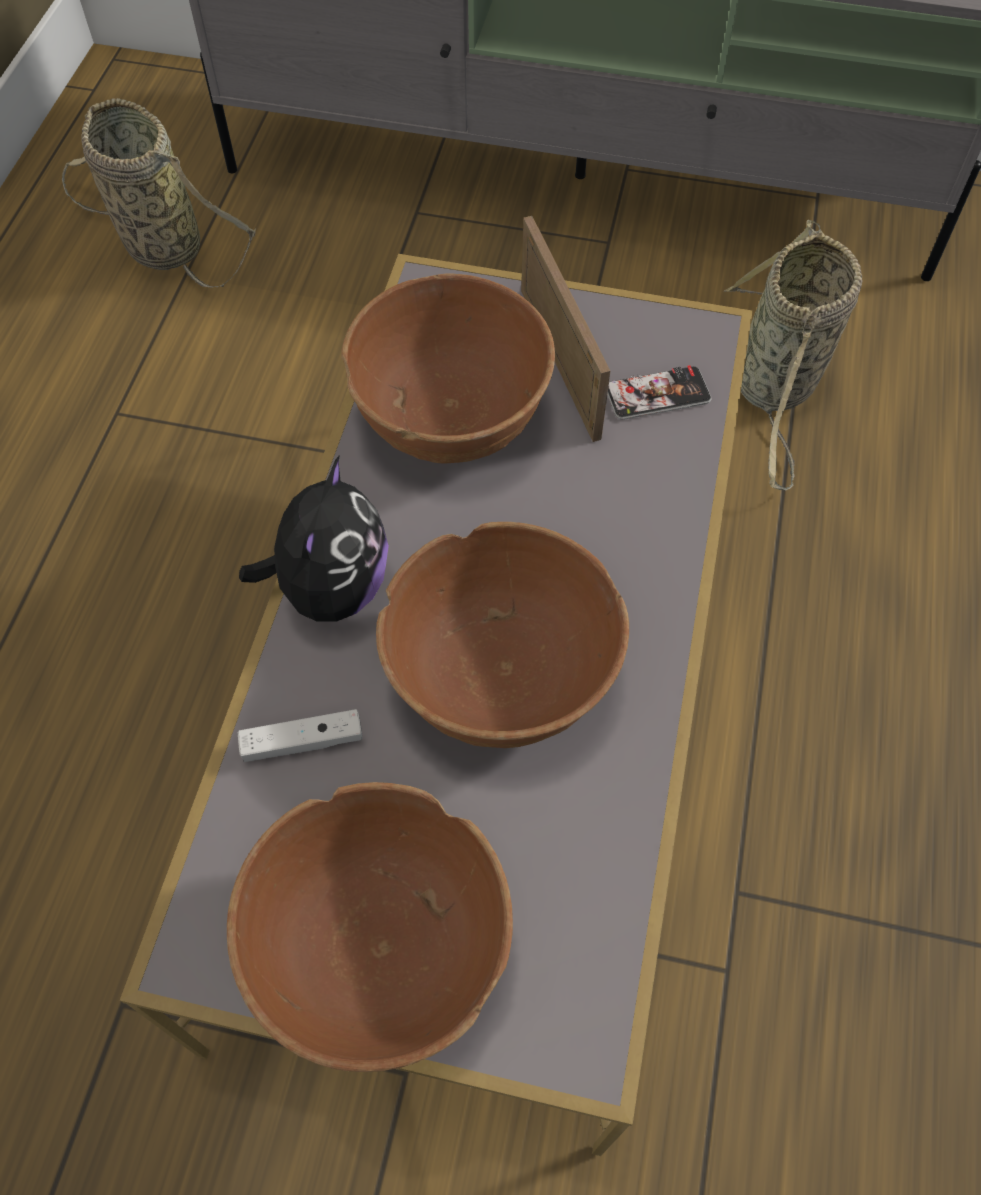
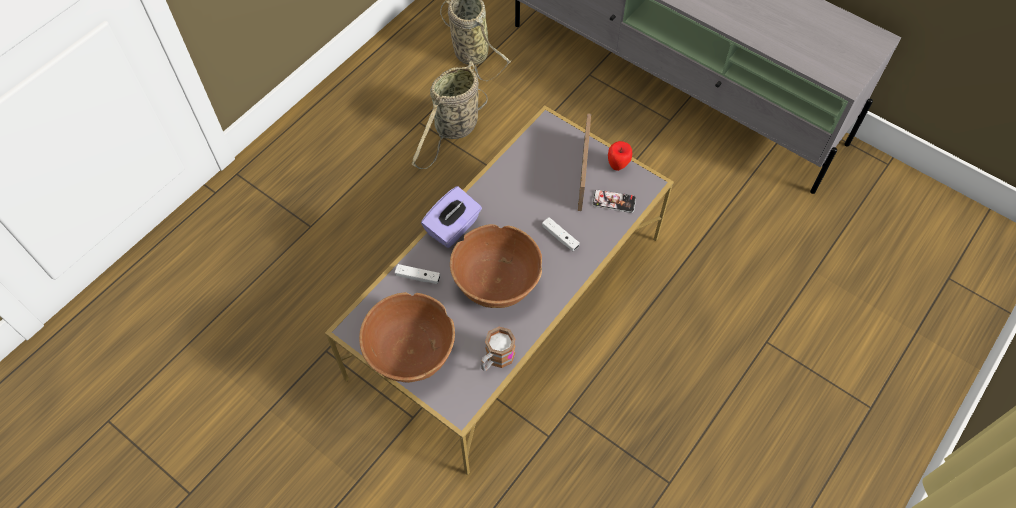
camera: 25 degrees right, 0 degrees up
(331, 588) = (453, 228): plush toy -> purple tissue box
(451, 415) = (529, 180): brown bowl -> none
(588, 513) = (560, 237): none -> white game controller
(602, 867) = (496, 359): none -> mug
(622, 320) = (617, 166): none -> apple
(775, 389) = (707, 217): basket -> basket (455, 129)

